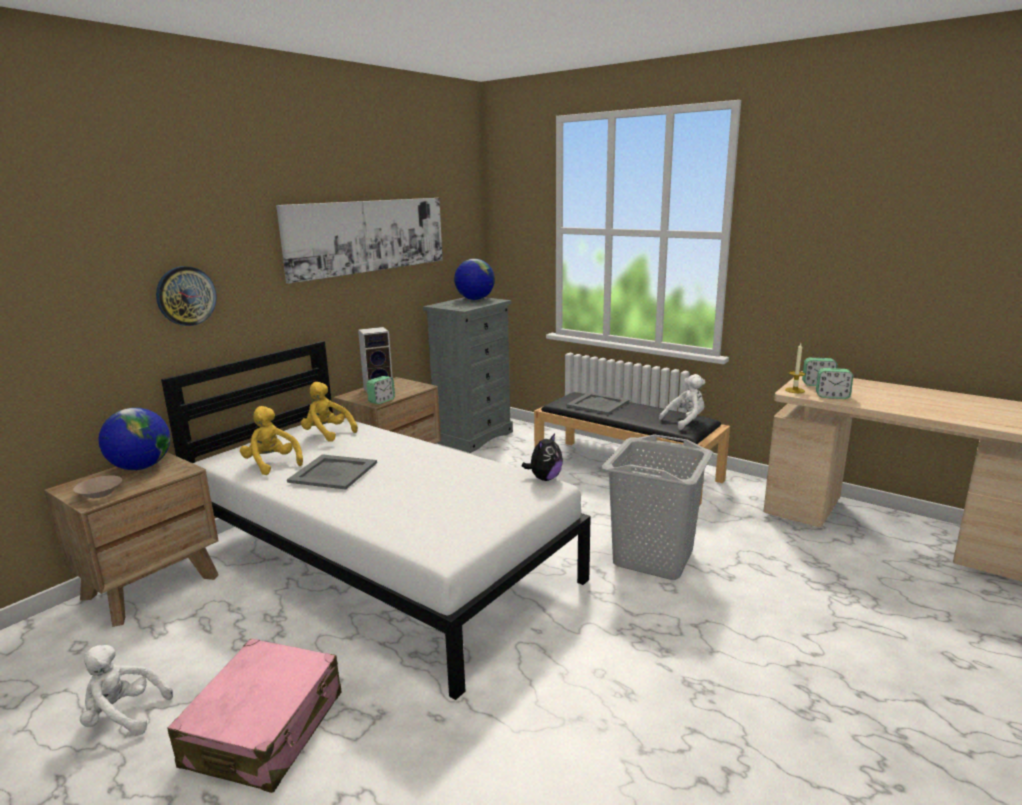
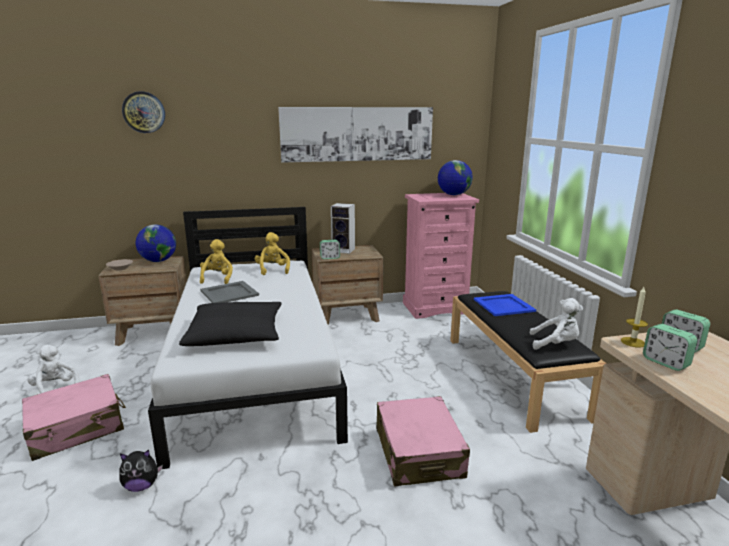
camera: 40 degrees right, 0 degrees up
(186, 296) = (206, 162): wall clock -> wall clock (144, 112)
(442, 505) = (236, 334): none -> black pillow
(473, 436) = (435, 308): grey dresser -> pink dresser
(544, 478) = (325, 342): plush toy -> plush toy (141, 486)
(598, 404) = (504, 305): grey tray -> blue tray
(652, 558) = (418, 453): grey laundry basket -> pink suitcase

